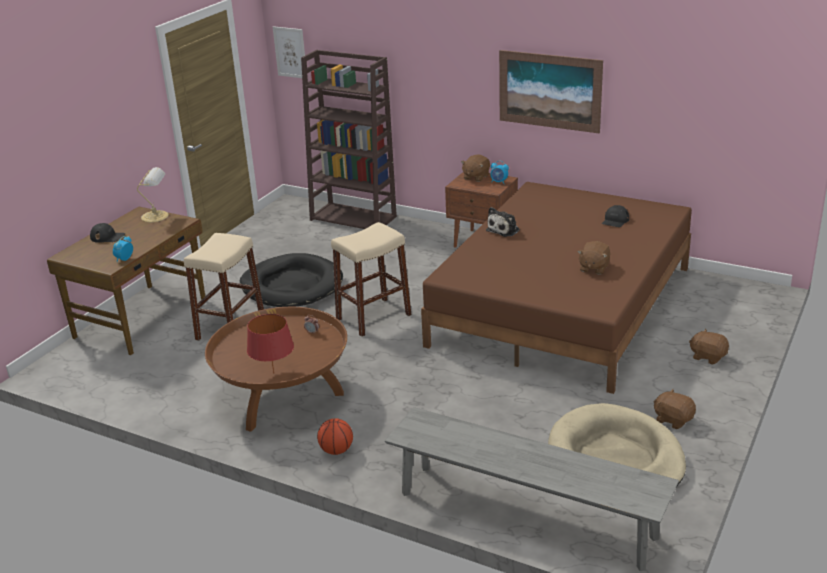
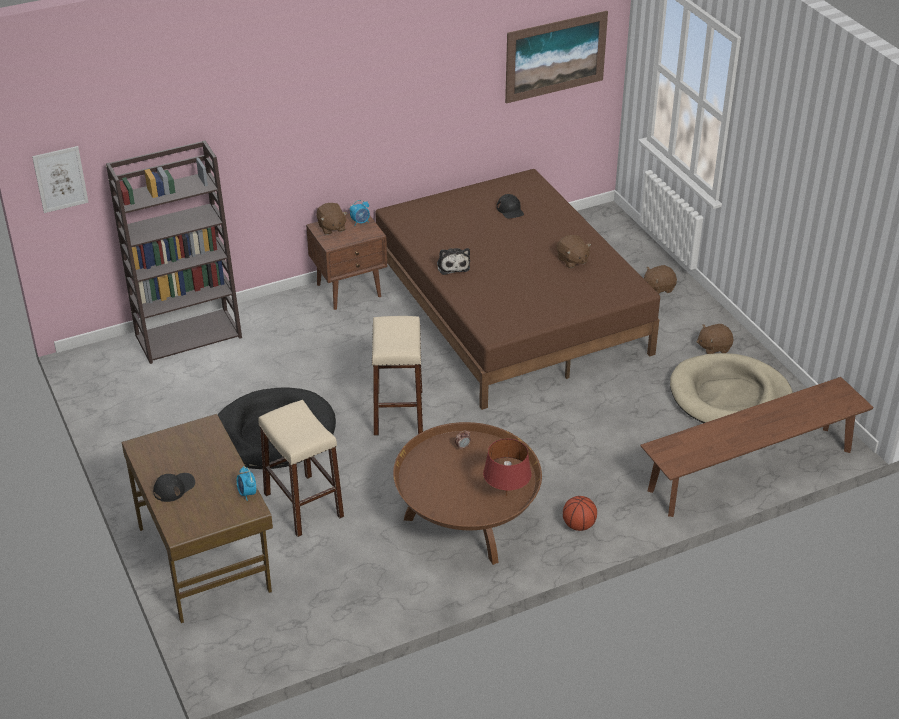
camera: 55 degrees left, 10 degrees up
(156, 216) = (168, 438): table lamp -> none
(525, 515) = (750, 470): grey bench -> brown bench
(549, 91) = (393, 111): picture -> picture (555, 56)

